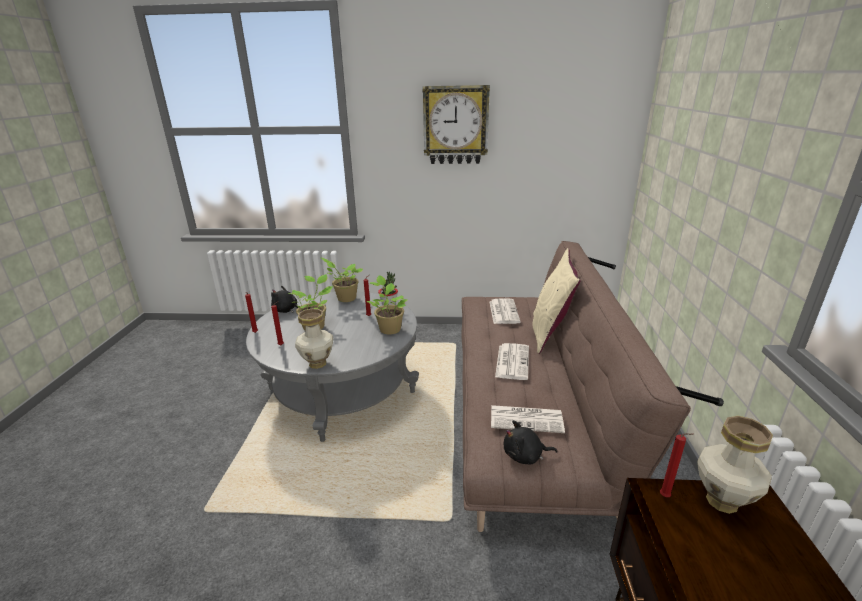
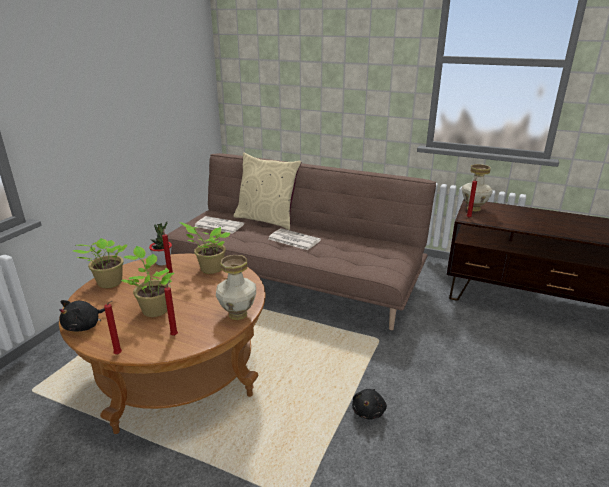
camera: 70 degrees left, 0 degrees up
(341, 391) = (178, 371): grey coffee table -> brown coffee table
(455, 125) = (99, 62): wall clock -> none
(525, 456) = (393, 261): black plush toy -> black plush toy (369, 411)
(527, 419) = (361, 251): newspaper -> none

